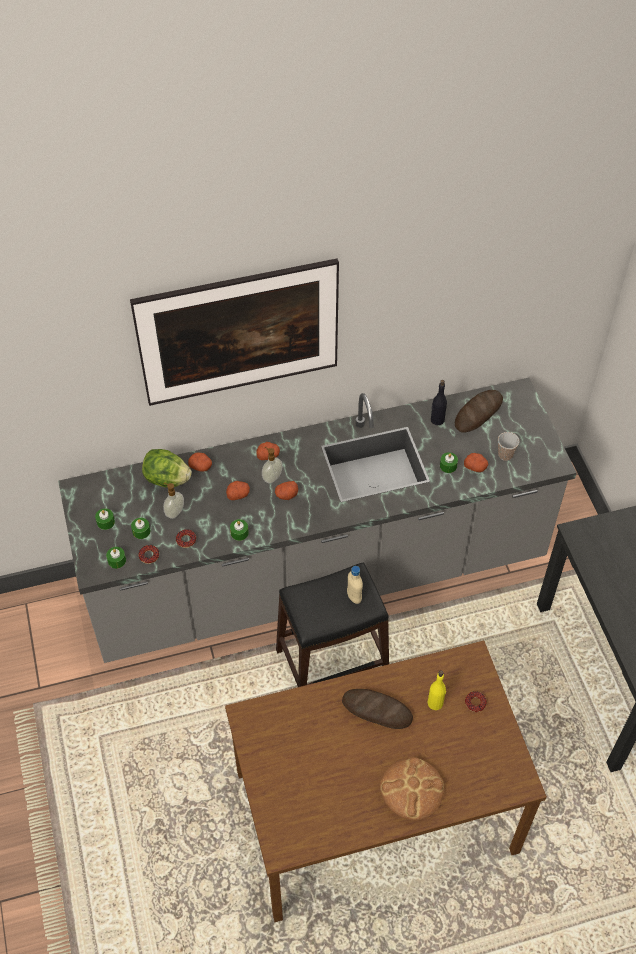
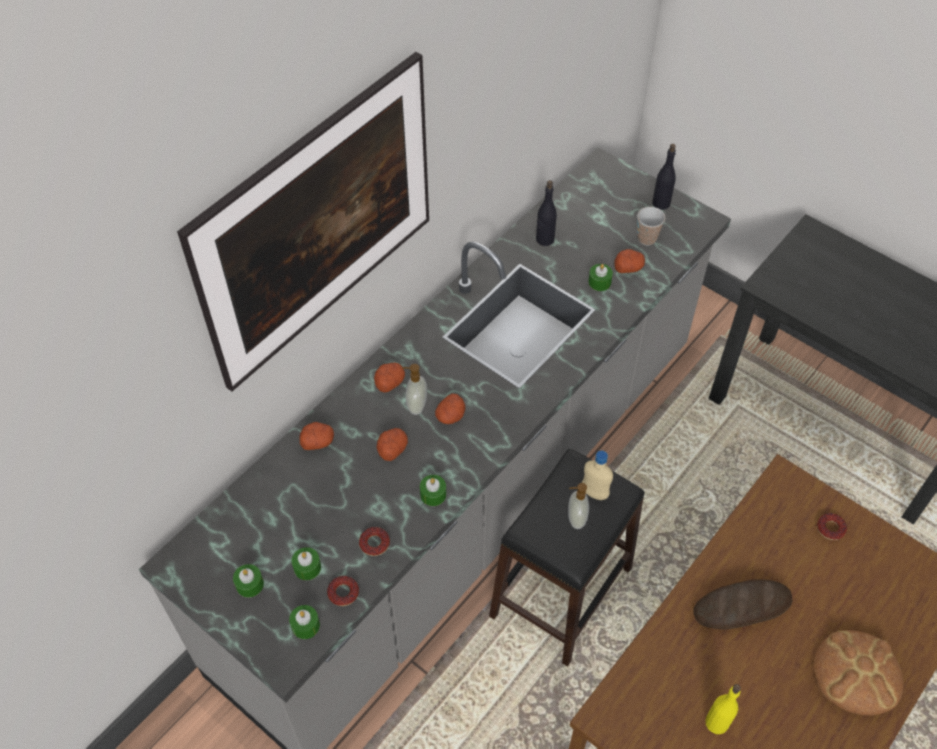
camera: 35 degrees left, 0 degrees up
(167, 479) = (288, 482): lettuce -> none
(174, 512) = (330, 517): soap dispenser -> soap dispenser (575, 519)
(435, 703) = (792, 556): yellow bottle -> yellow bottle (717, 722)
(478, 413) = (581, 210): bread -> none
(537, 437) = (661, 203): none -> black bottle

